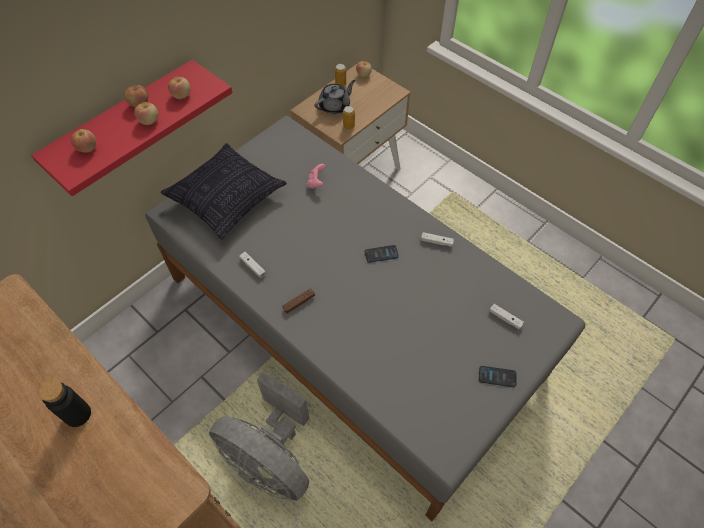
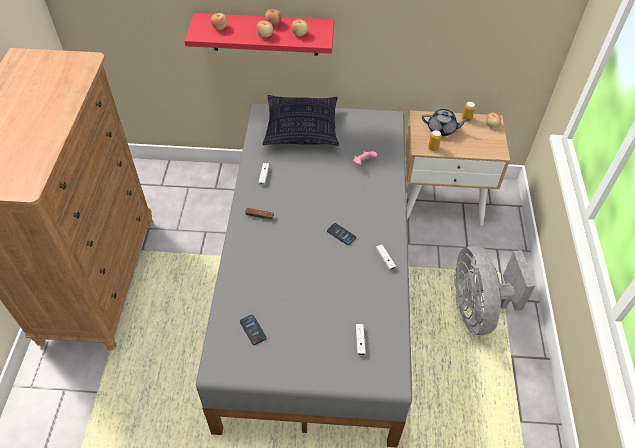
camera: 50 degrees right, 5 degrees down
(78, 414) = (42, 127): black bottle -> none
(271, 458) = (182, 307): grey fan -> grey fan (477, 309)
(497, 376) = (305, 364): phone -> phone (253, 330)

